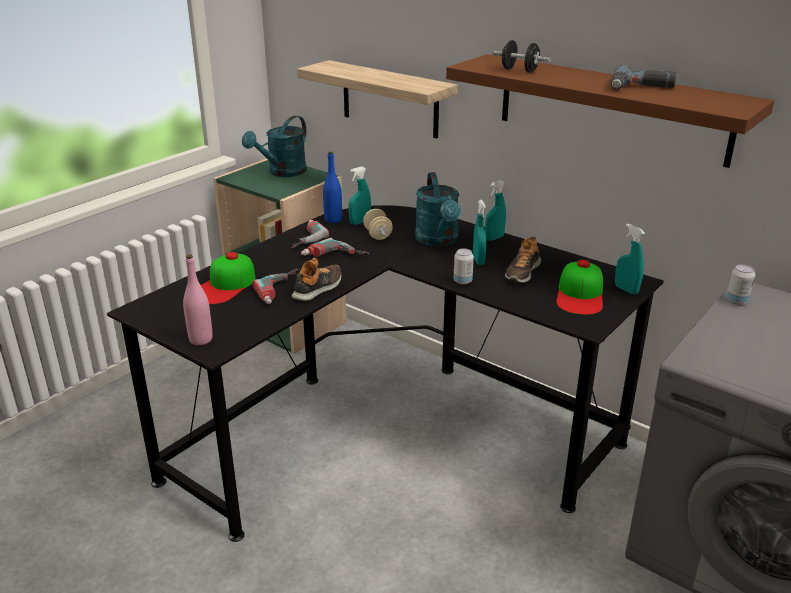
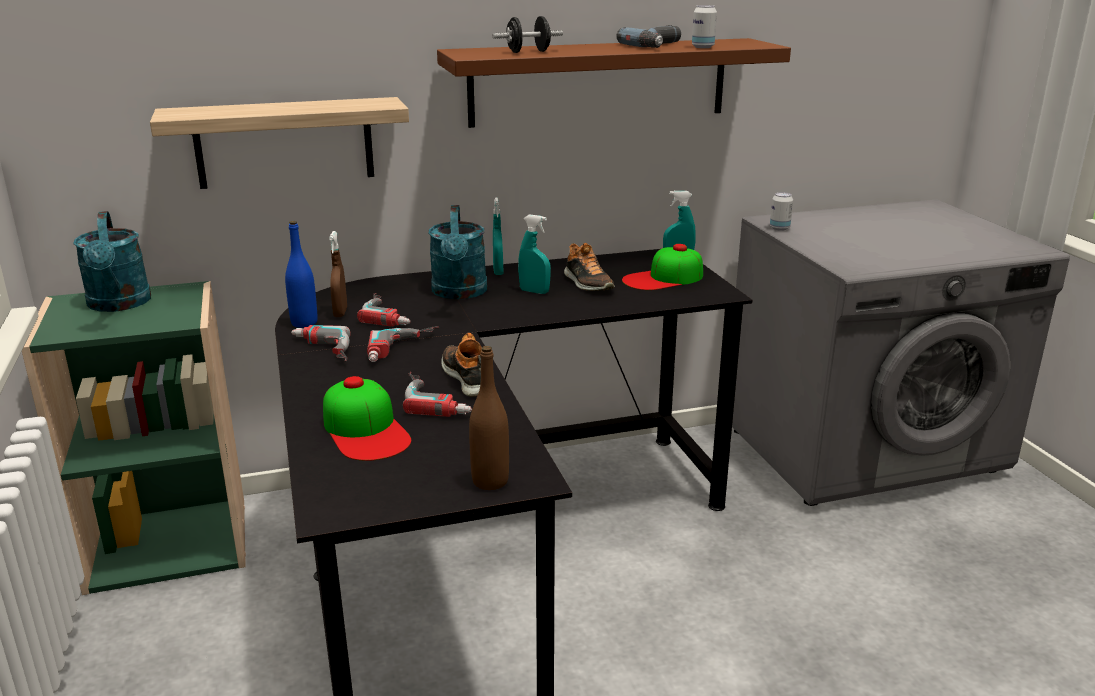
camera: 55 degrees left, 5 degrees down
(201, 339) = (490, 481): pink bottle -> brown bottle
(360, 222) = (340, 313): turquoise spray bottle -> brown spray bottle
(377, 235) = (391, 314): beige dumbbell -> power drill
(439, 240) = (459, 293): turquoise watering can -> turquoise watering can turned 60 degrees clockwise
(462, 281) = (566, 310): can -> can (703, 47)
(580, 295) = (663, 278): cap -> cap turned 105 degrees clockwise

